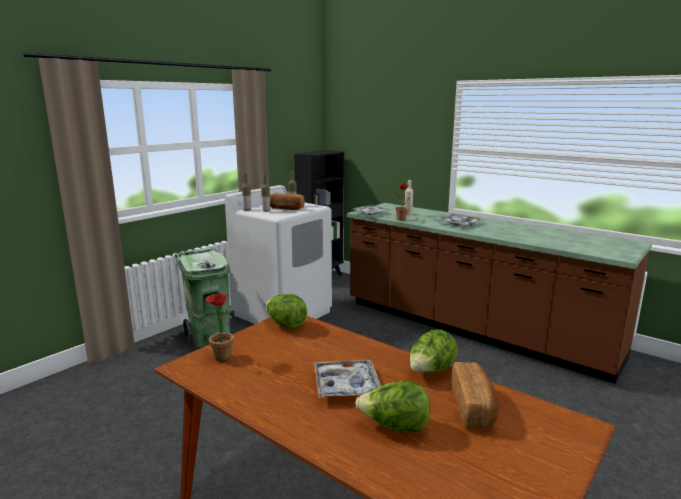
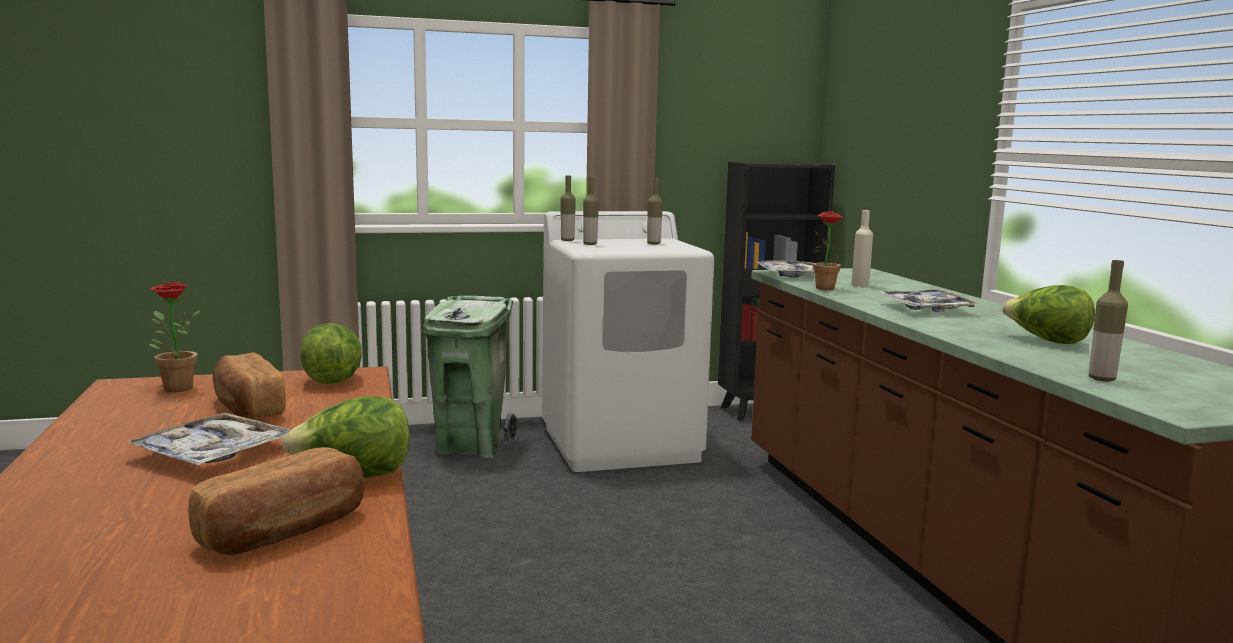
camera: 35 degrees right, 5 degrees down
(286, 208) = (629, 245): bread -> bread (247, 408)
(394, 427) = (133, 509): lettuce -> lettuce (1046, 341)
(578, 248) = (1102, 379): none -> bottle

